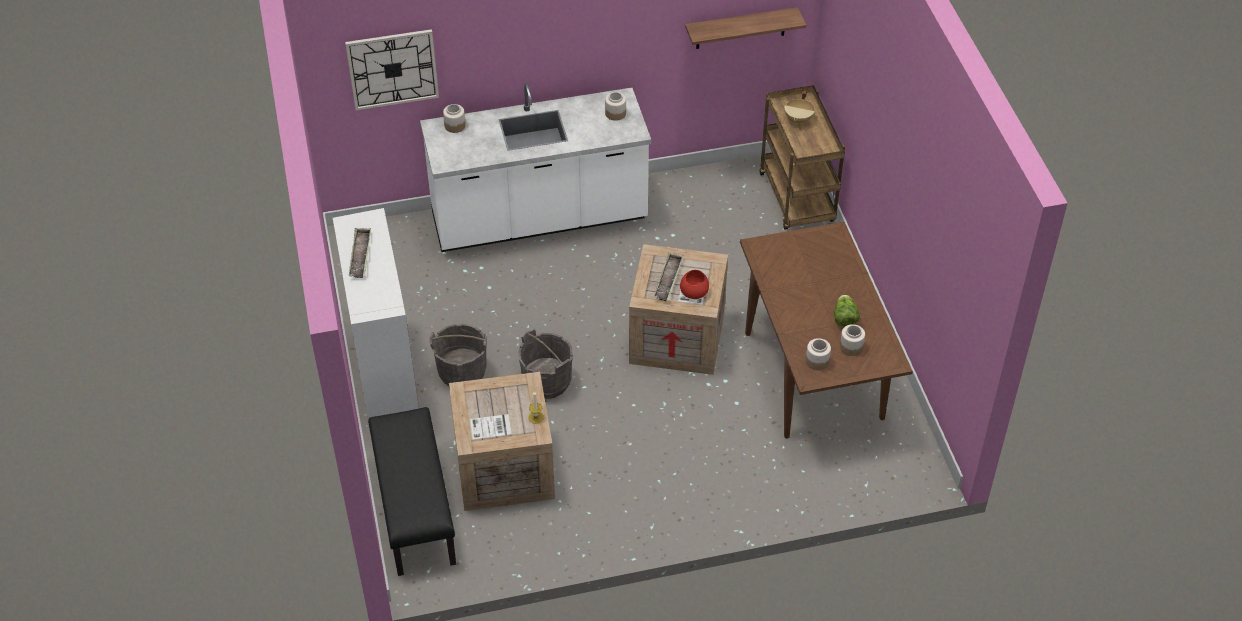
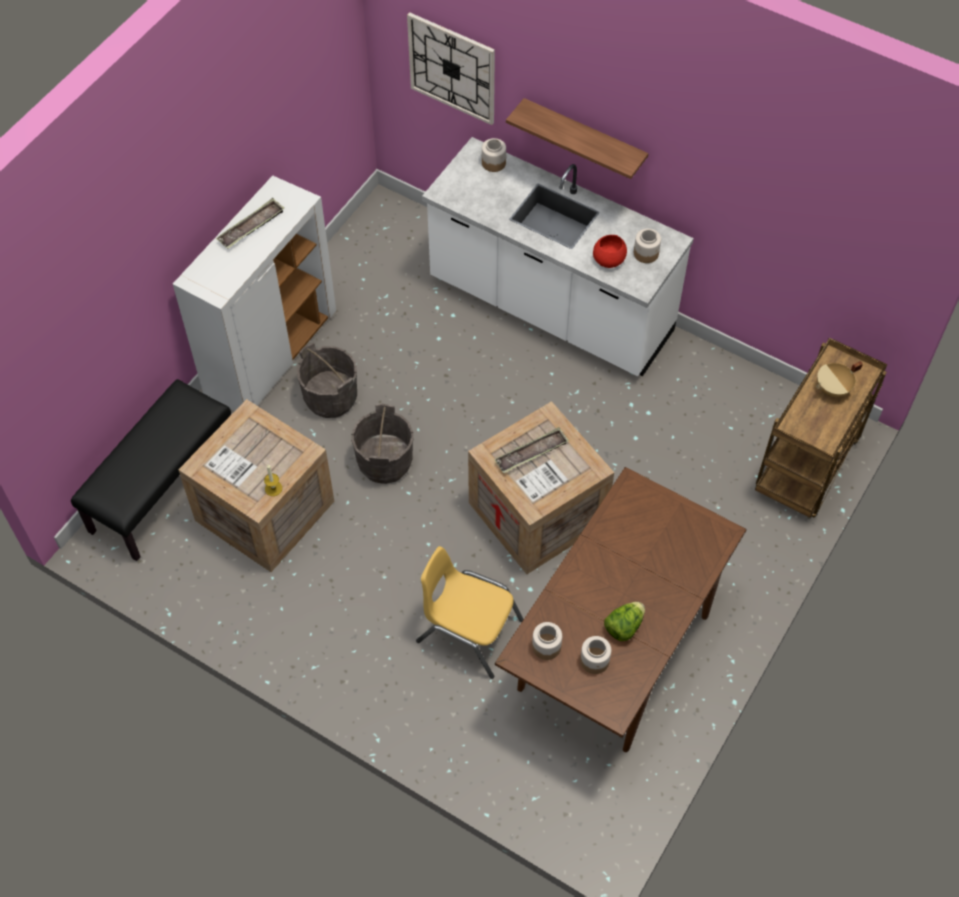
camera: 45 degrees right, 10 degrees up
(694, 292) = (540, 483): red bowl -> red bowl (609, 259)
(718, 431) = (469, 631): none -> yellow chair
(740, 28) = (831, 250): shelf -> shelf (584, 139)

